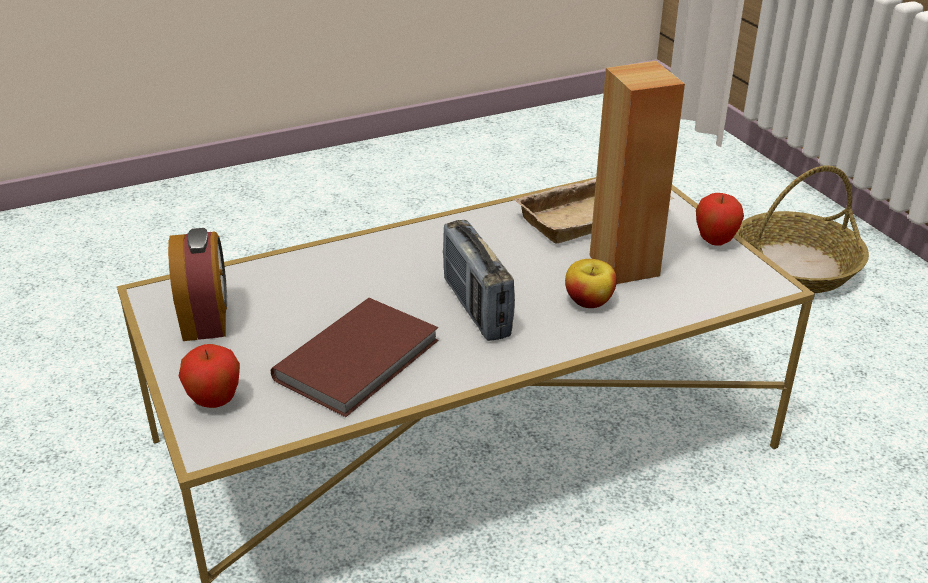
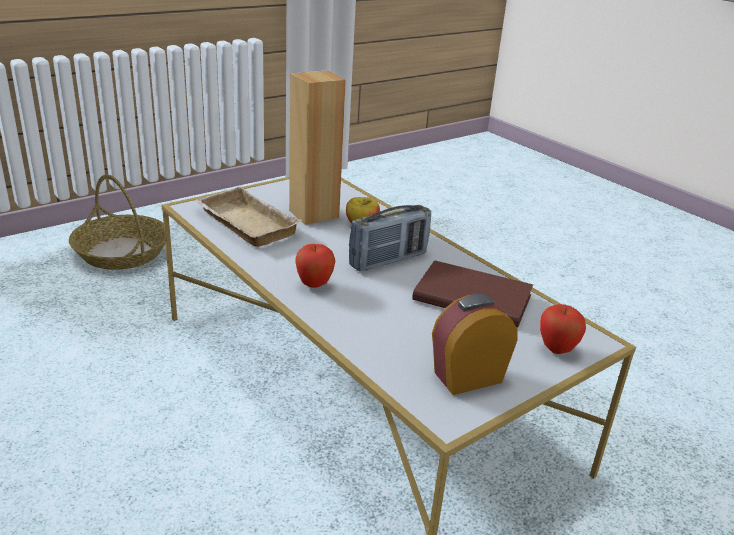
camera: 105 degrees left, 5 degrees down
(715, 242) = (276, 187): apple -> apple (314, 285)

